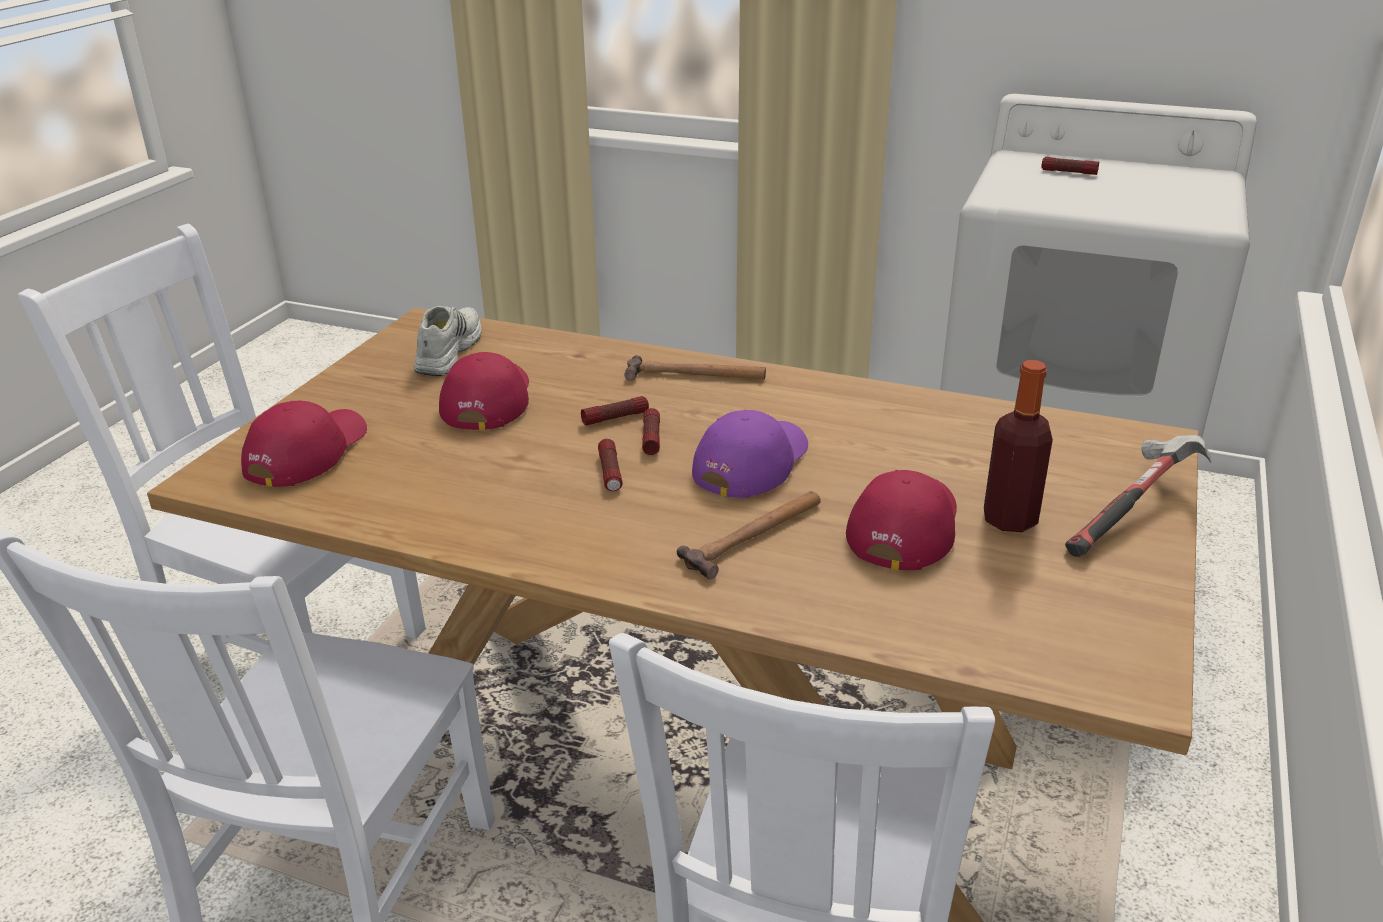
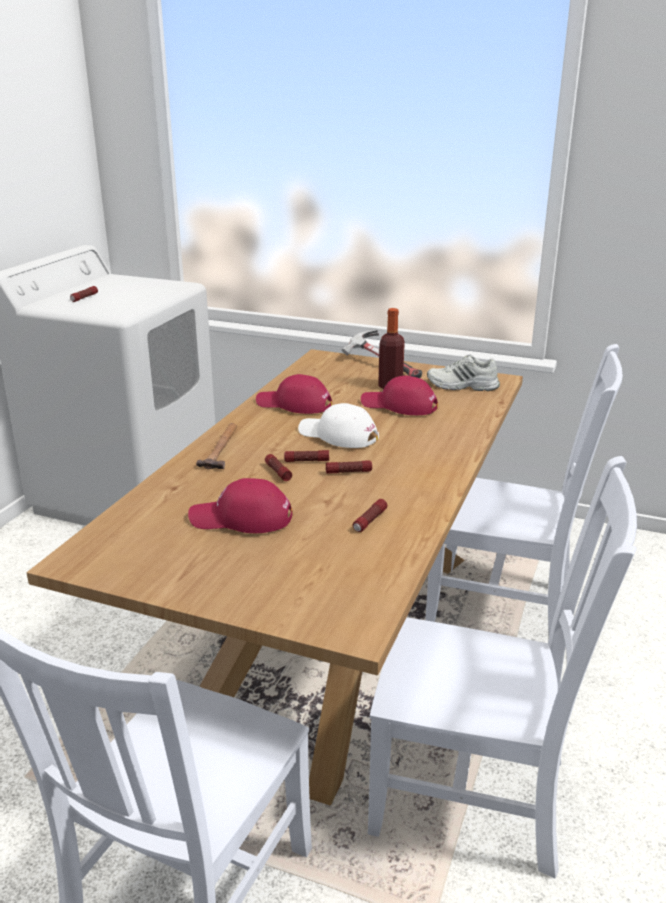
camera: 90 degrees left, 5 degrees down
(306, 452) = (314, 588): red cap -> red cap (294, 404)
(447, 351) = (143, 543): white shoe -> white shoe (462, 386)
(452, 489) = (370, 521): none -> flashlight
(751, 462) = (337, 435): purple cap -> white cap
(755, 536) = (411, 436): hammer -> none

